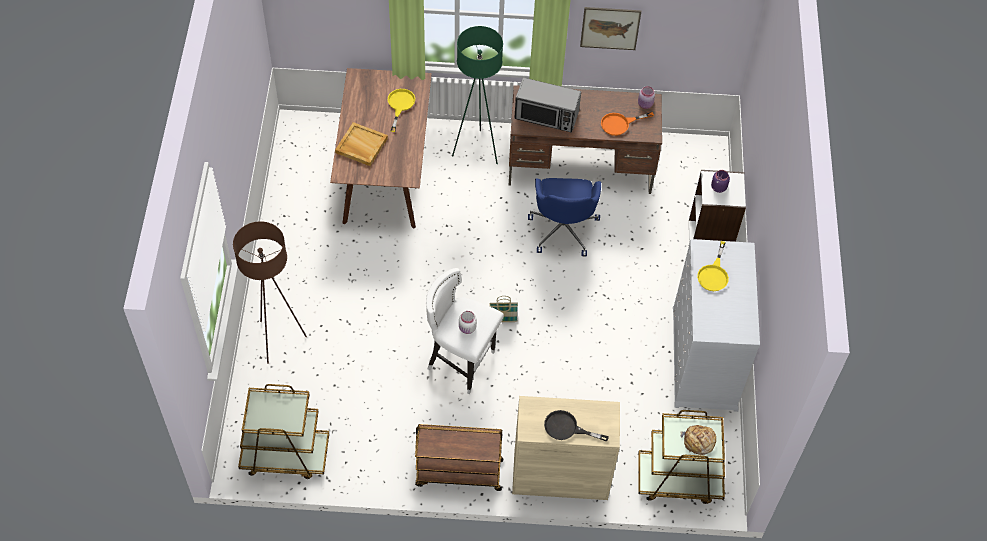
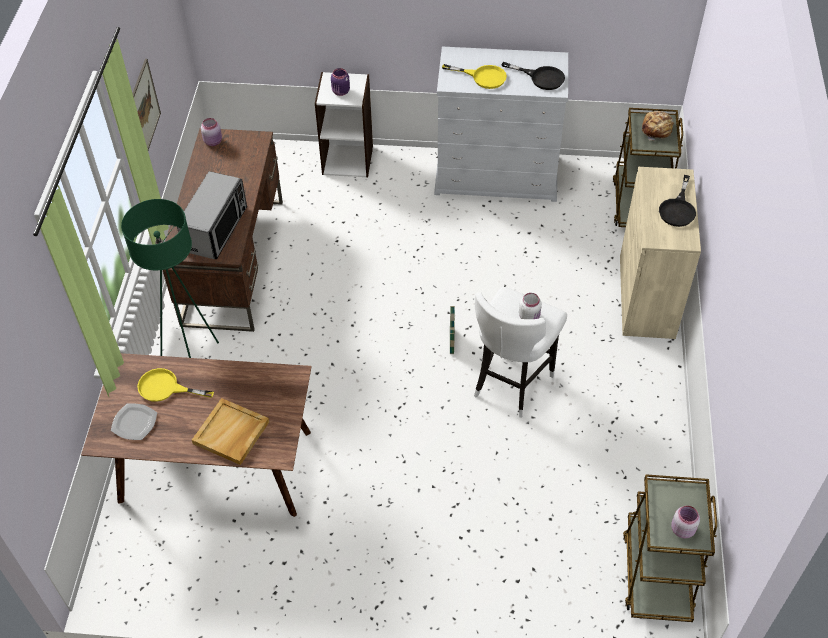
camera: 85 degrees left, 5 degrees down
(265, 414) = (682, 529): none -> pink jar
(278, 339) = (483, 590): brown floor lamp -> none
(371, 92) = (134, 423): none -> plate
(458, 473) = (657, 387): brown cart -> none
(563, 228) = (324, 281): blue office chair -> none
(620, 124) = (239, 164): orange frying pan -> none
(718, 320) = (541, 77): none -> black frying pan

